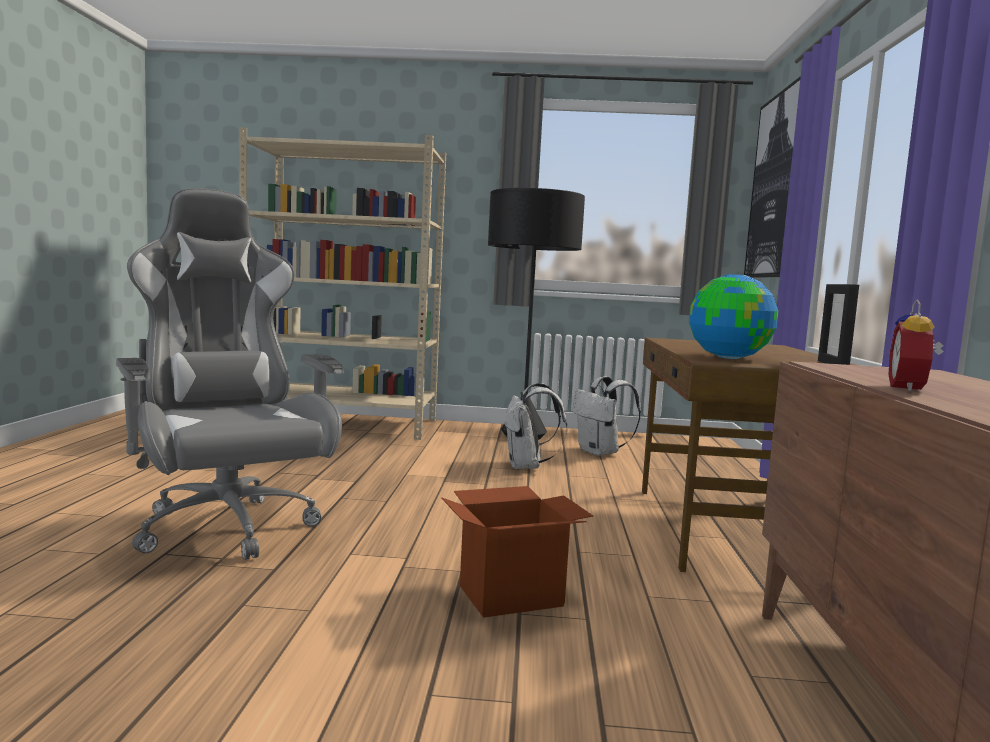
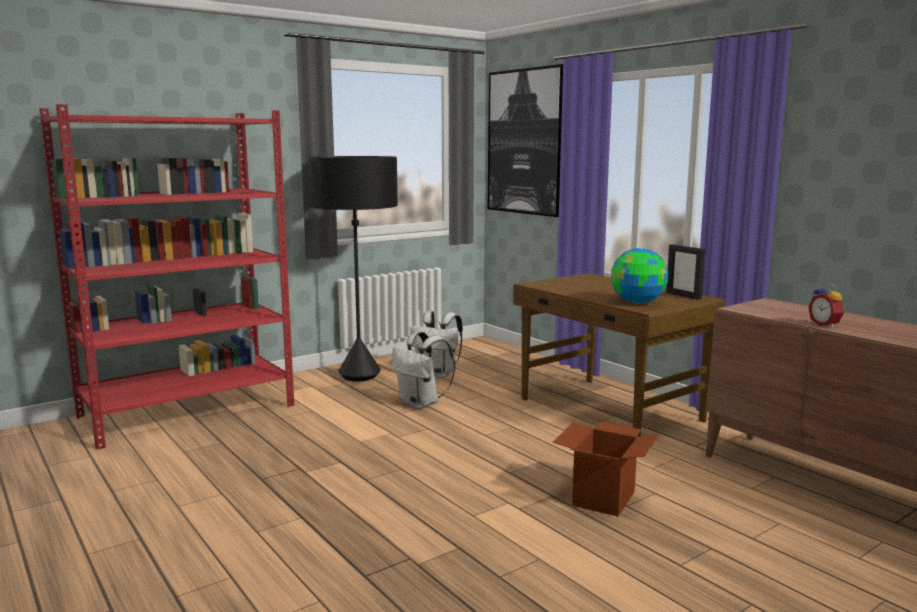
camera: 40 degrees left, 5 degrees up
(230, 532) = (364, 539): grey office chair -> none
(343, 424) = (188, 411): beige bookcase -> red bookcase

